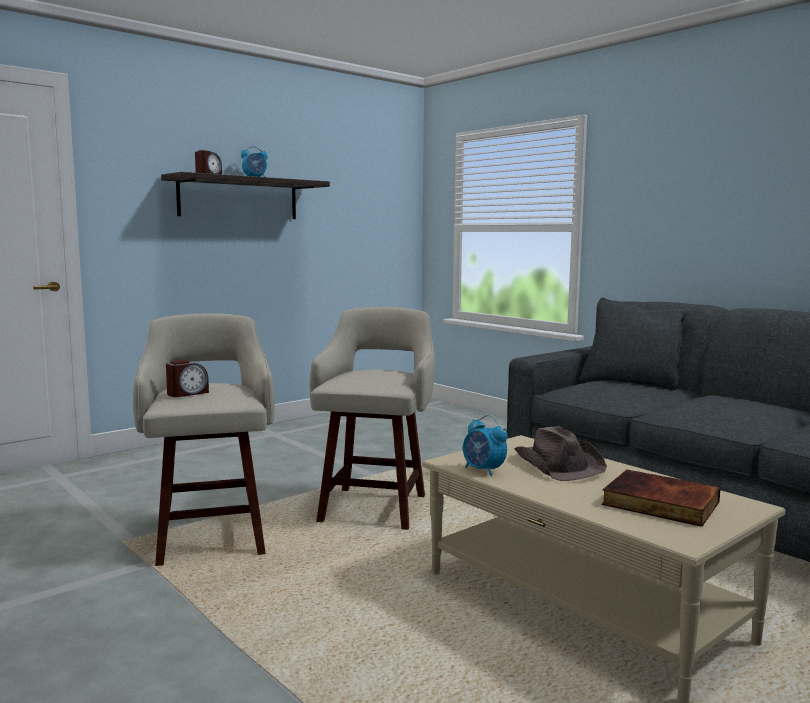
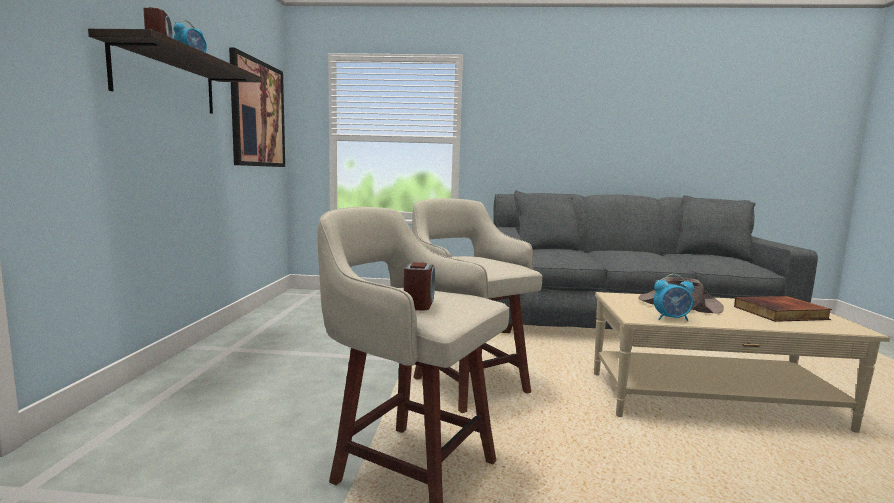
camera: 45 degrees left, 0 degrees up
(367, 211) = (258, 114): none -> picture

